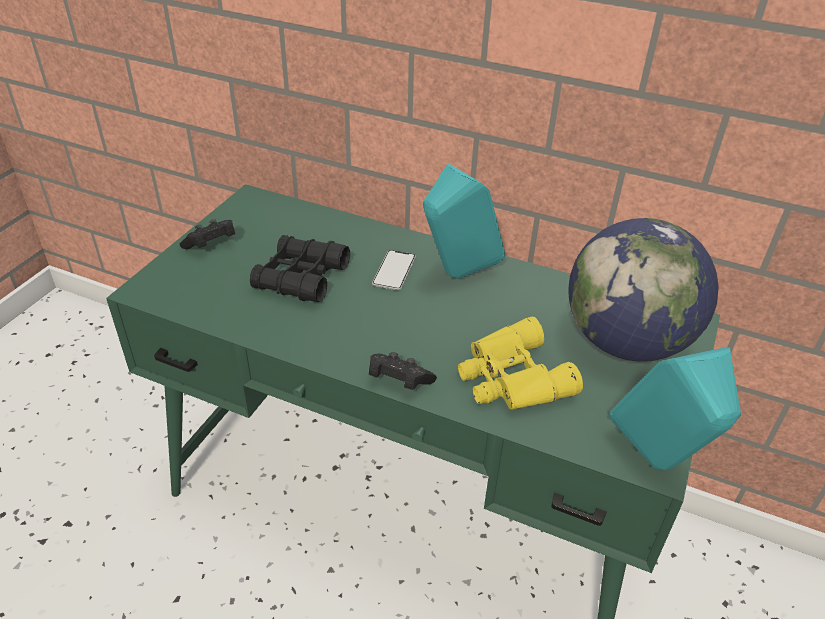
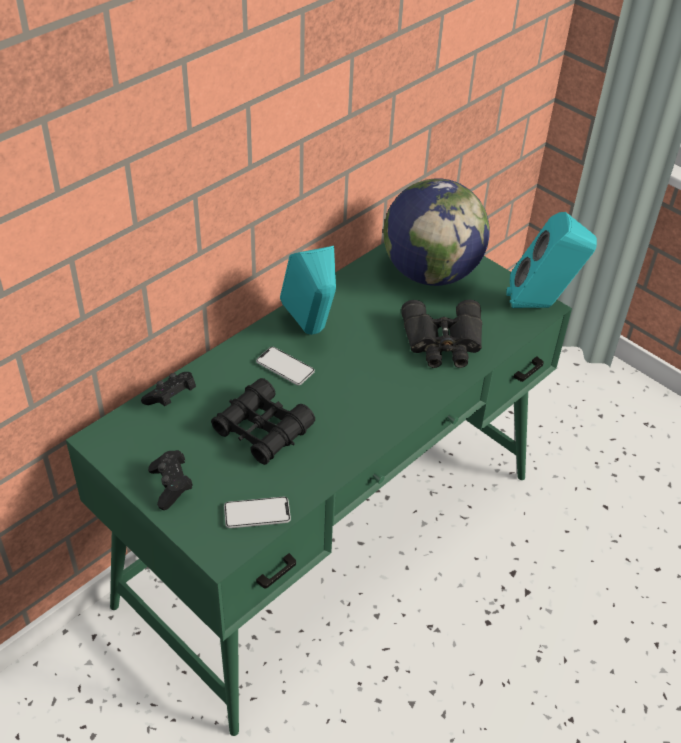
camera: 70 degrees left, 5 degrees up
(193, 300) = (257, 513): none -> phone
(398, 381) = (422, 402): black game controller -> black game controller (171, 397)
(511, 378) = (443, 342): yellow binoculars -> black binoculars

